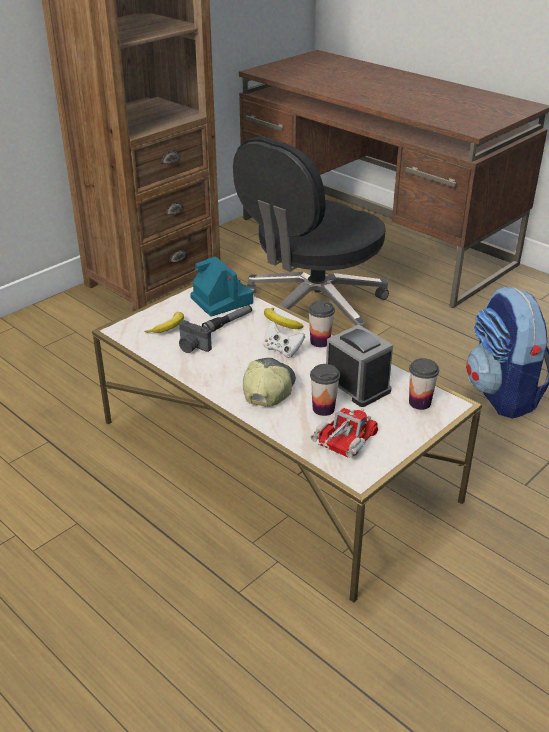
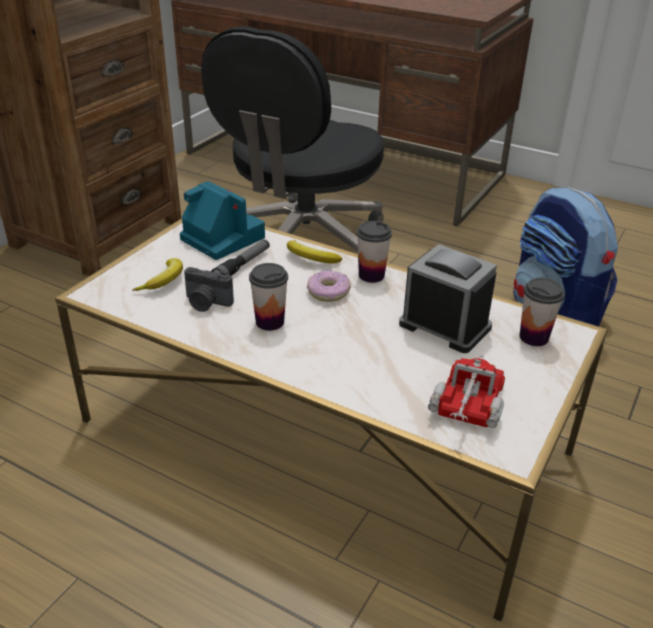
camera: 15 degrees left, 0 degrees up
(268, 389) = (332, 346): cap -> none
(282, 350) = (328, 292): white game controller -> donut
(323, 409) = (418, 363): cup -> cup (270, 322)

